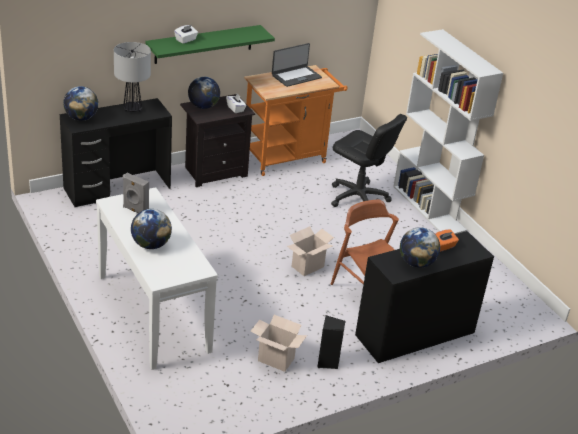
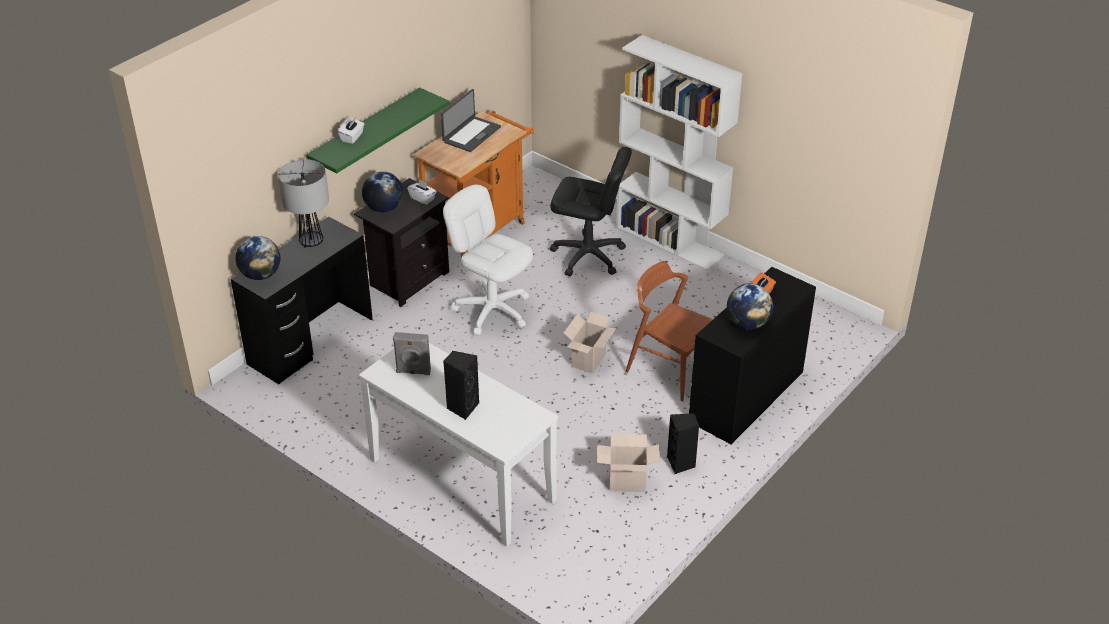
camera: 20 degrees left, 5 degrees up
(151, 245) = (462, 407): globe -> black speaker
(260, 210) = (492, 310): none -> white office chair

